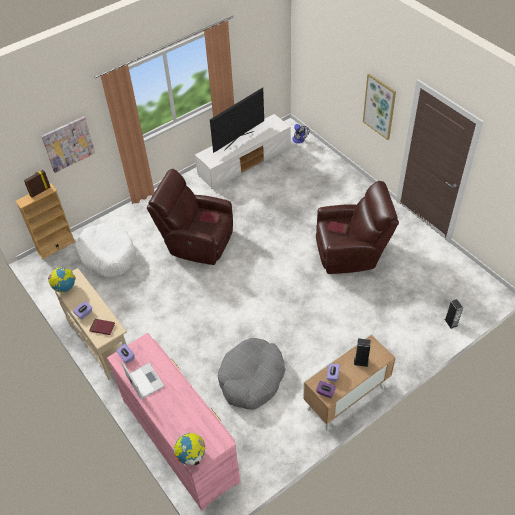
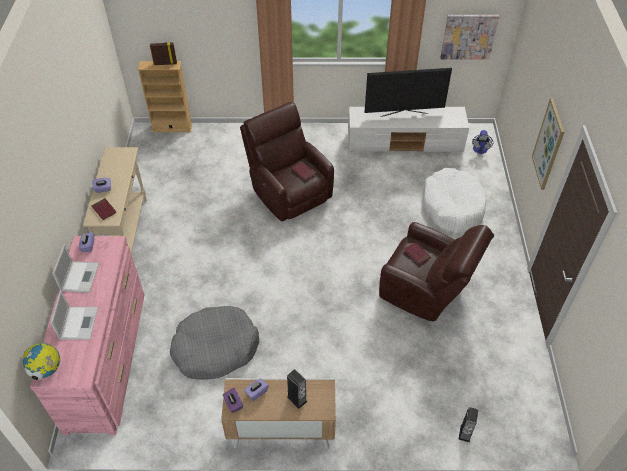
camera: 35 degrees right, 0 degrees up
(65, 287) = (111, 158): globe -> none
(68, 144) = (208, 29): picture -> picture (469, 36)
(107, 255) = (203, 159): white dog bed -> white dog bed (452, 207)
(179, 410) = (78, 322): none -> laptop

